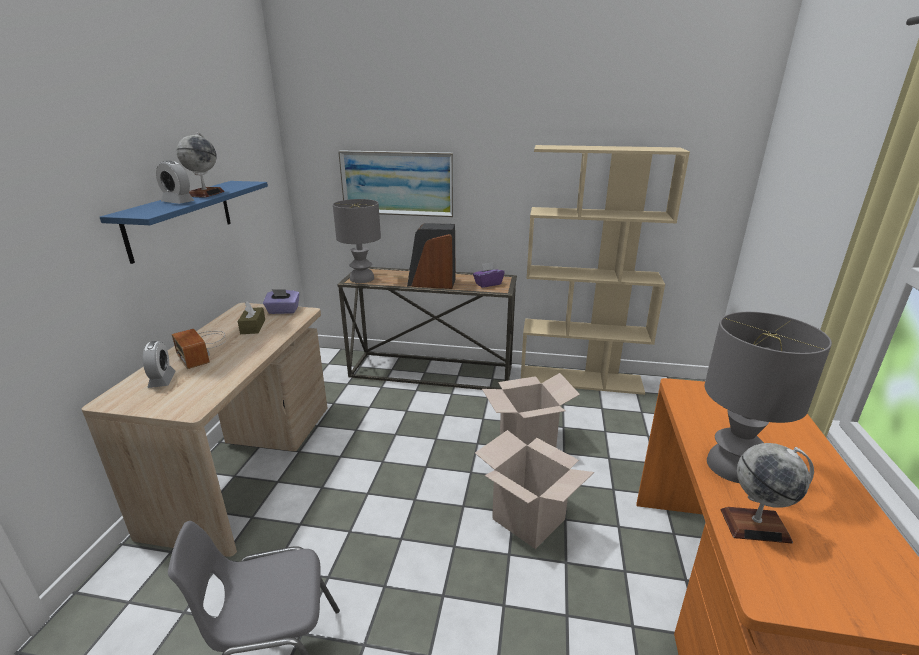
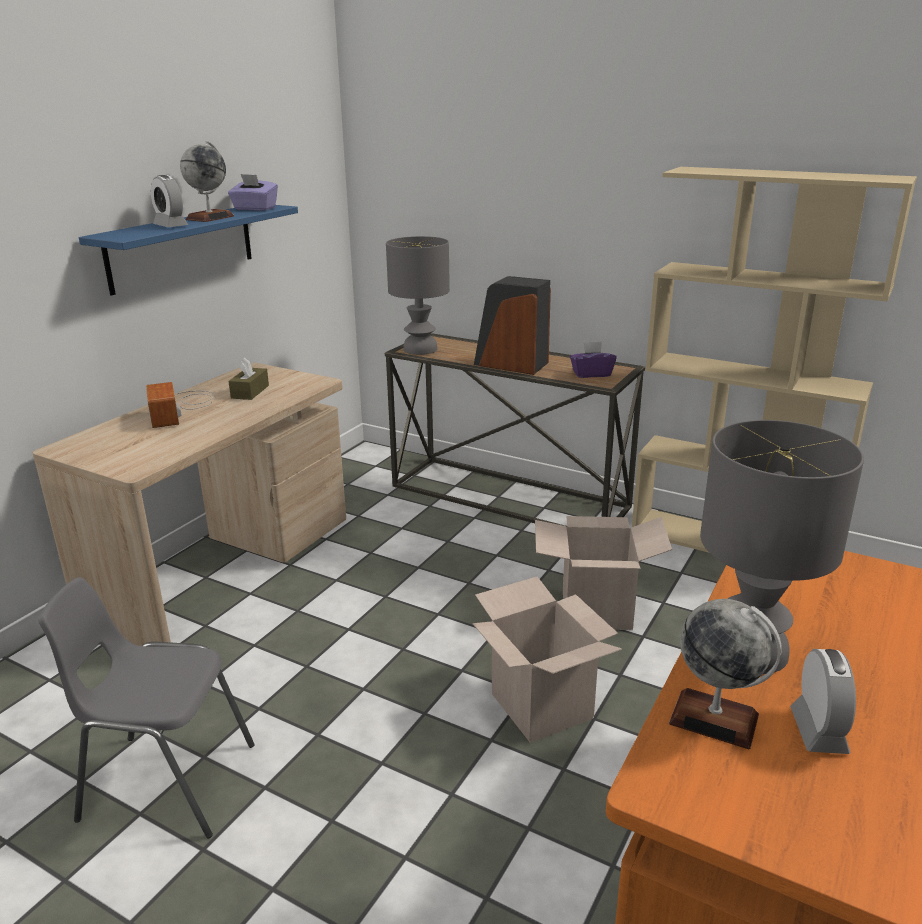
camera: 20 degrees right, 0 degrees up
(162, 380) = (121, 436): alarm clock -> alarm clock (818, 731)
(283, 311) = (296, 378): purple tissue box -> purple tissue box (254, 209)
(397, 183) = (485, 217): picture -> none

